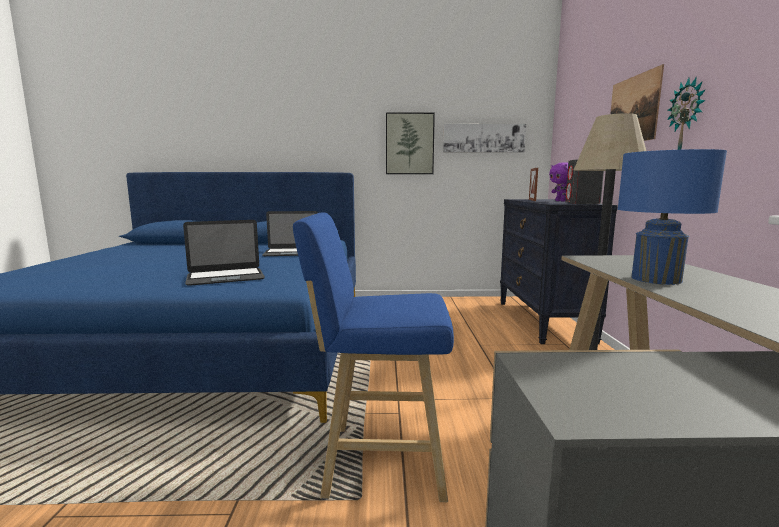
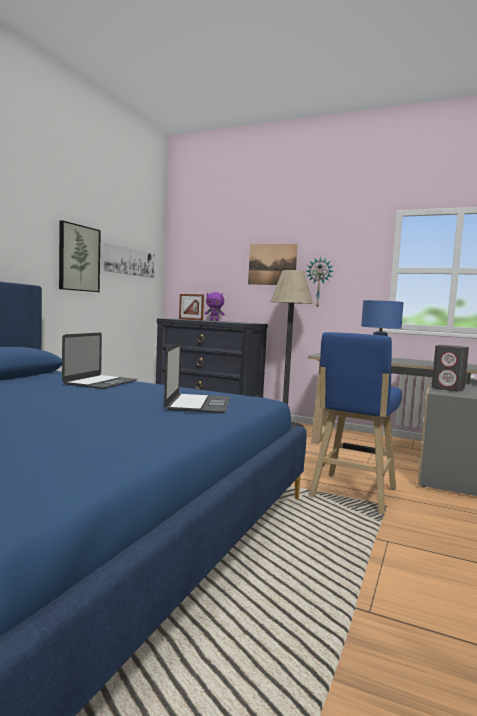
camera: 65 degrees left, 5 degrees down
(582, 203) = (247, 322): grey speaker -> grey speaker (448, 388)

